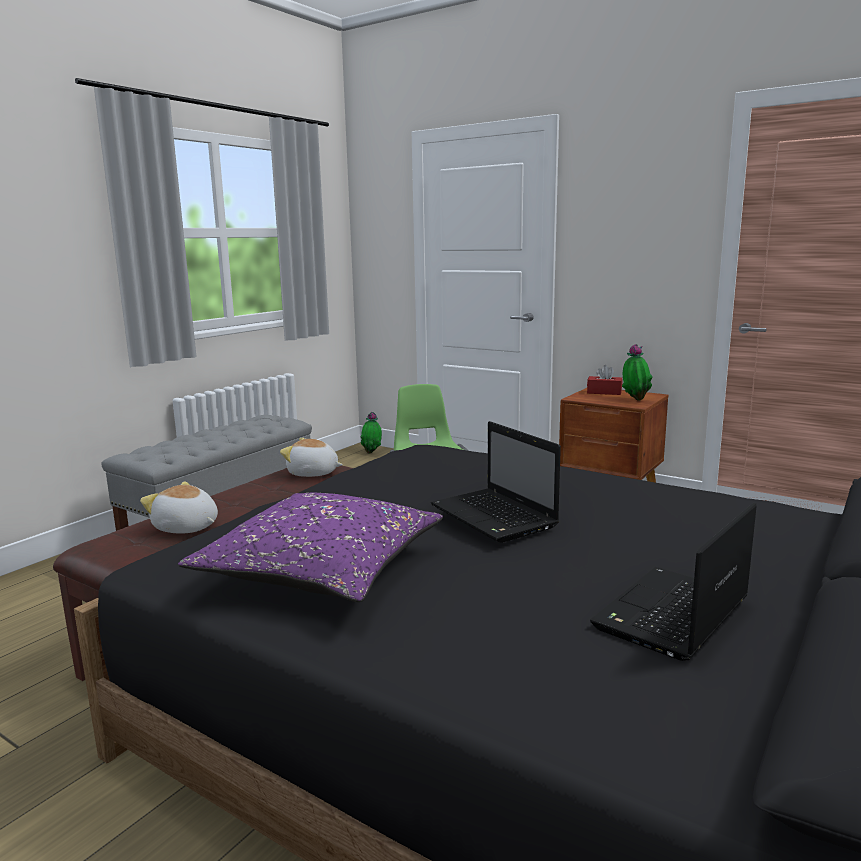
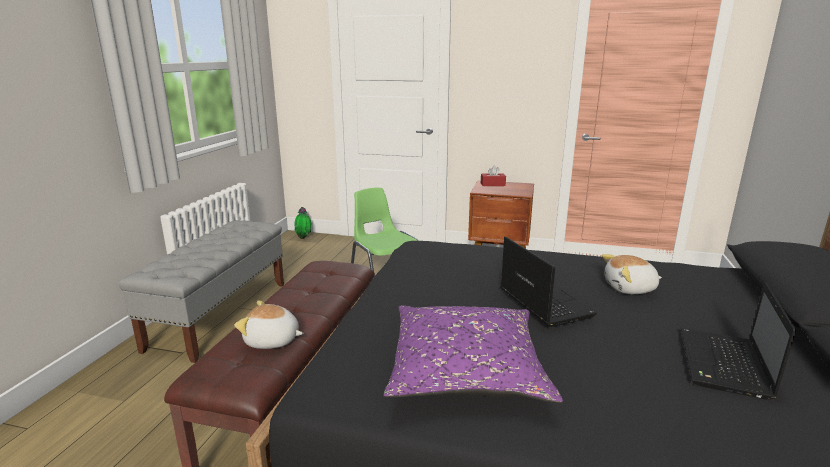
camera: 20 degrees left, 5 degrees up
(313, 473) = (331, 273): plush toy -> plush toy (630, 288)
(495, 517) = (543, 302): laptop -> laptop turned 150 degrees counterclockwise
(635, 400) = (518, 189): potted plant -> none

